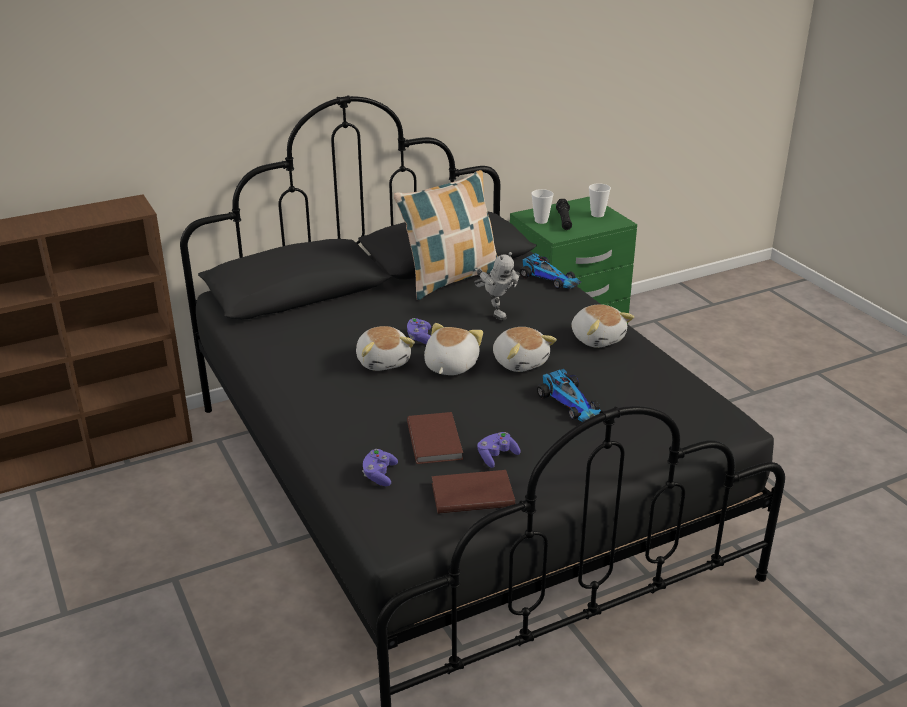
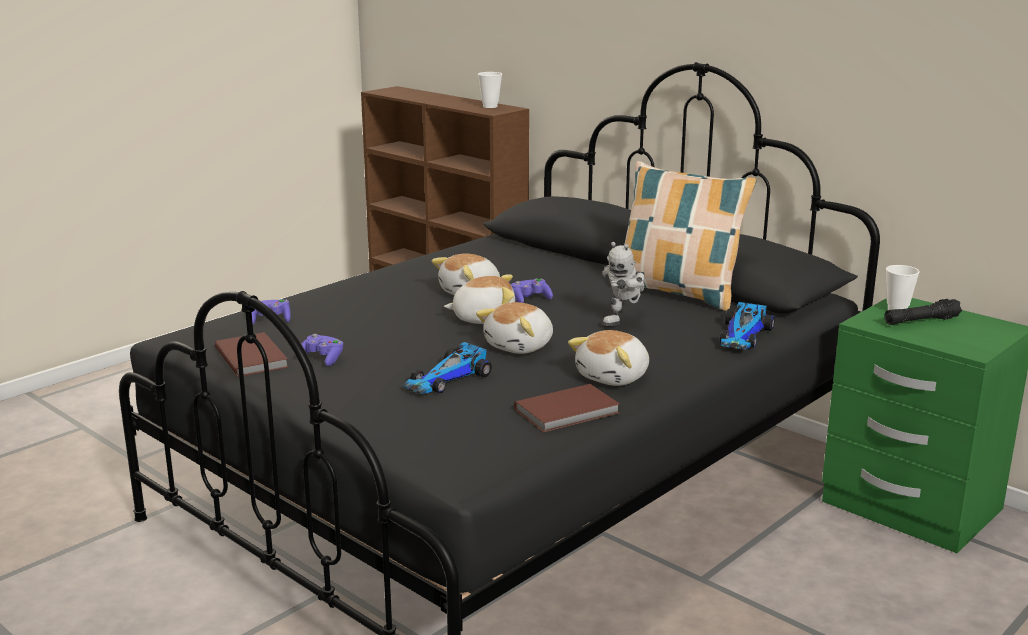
camera: 70 degrees right, 10 degrees down
(436, 440) = (339, 332): brown book -> brown book (569, 412)
(597, 214) = (974, 337): cup -> cup (490, 106)

